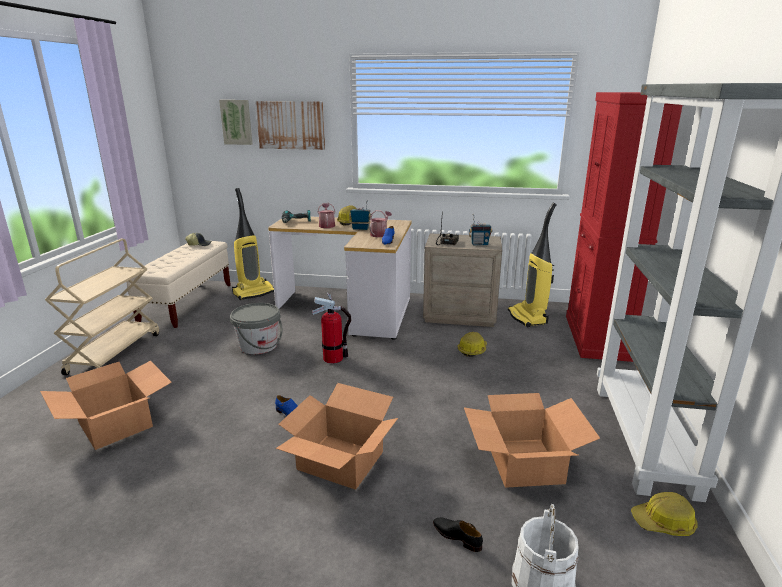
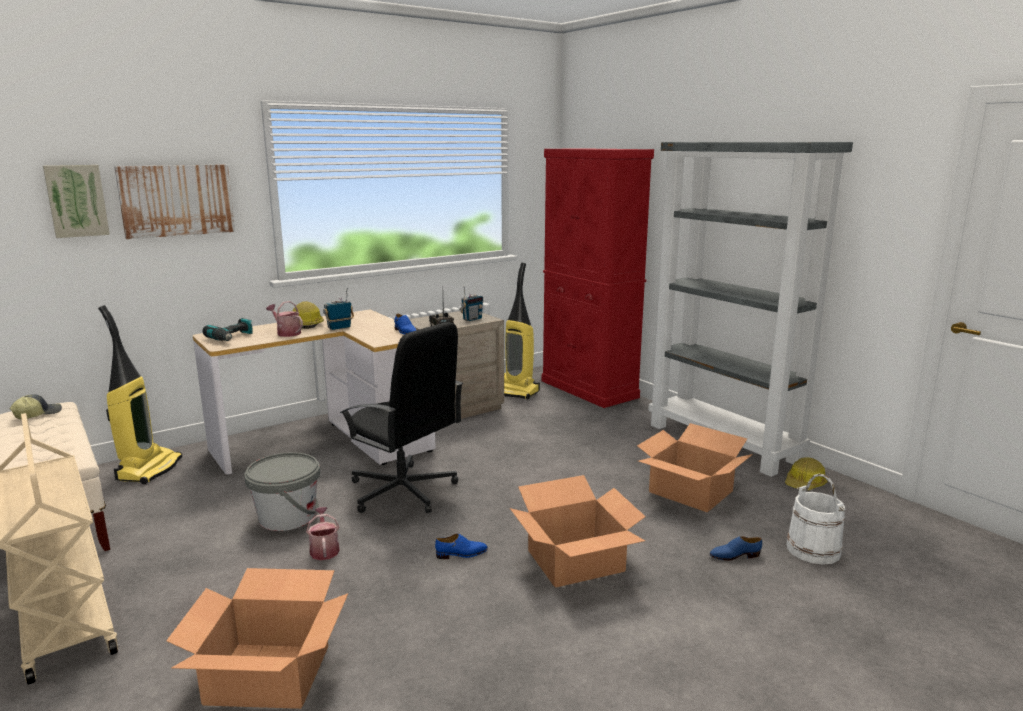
camera: 45 degrees left, 5 degrees down
(333, 358) = (403, 491): fire extinguisher -> black office chair
(380, 234) = (377, 328): watering can -> watering can (324, 549)
(457, 537) = (734, 556): black shoe -> blue shoe
(472, 350) = (517, 433): hard hat -> none

